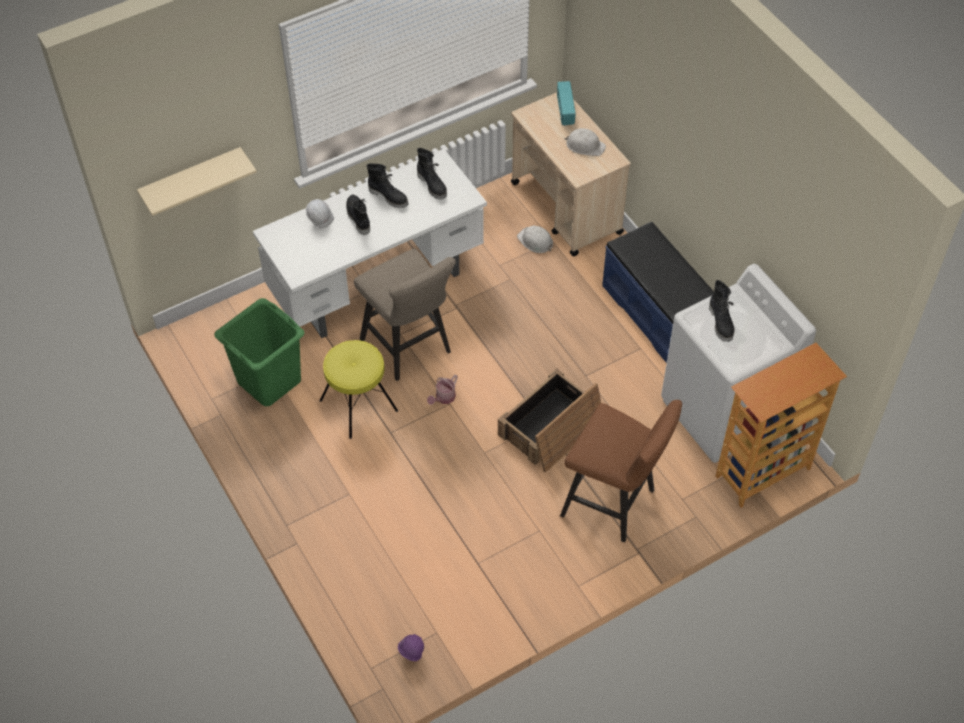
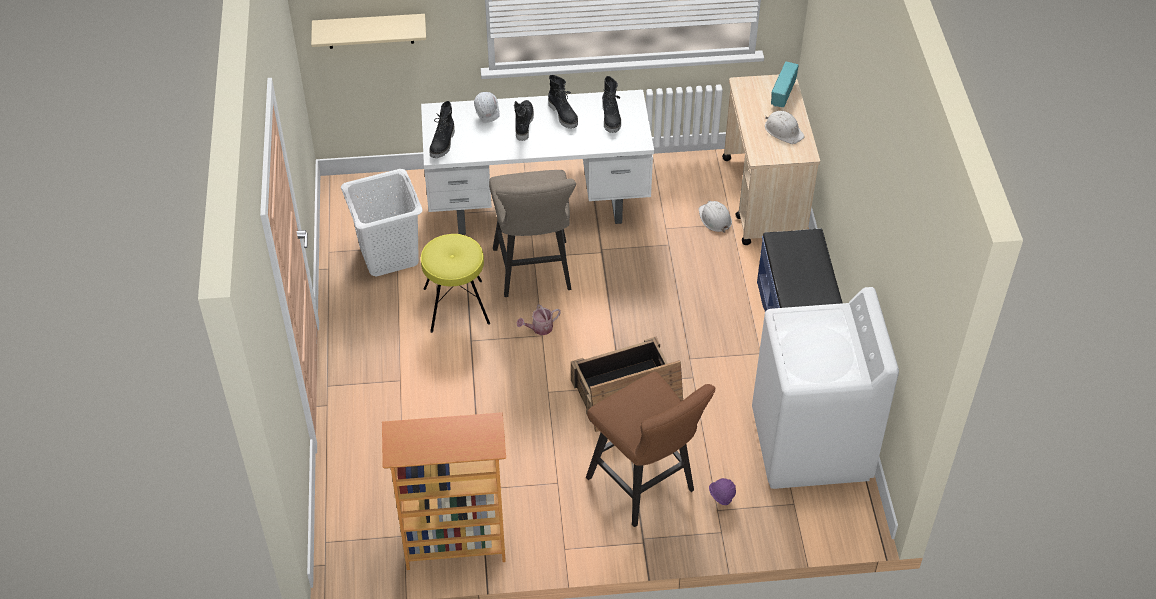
camera: 25 degrees right, 5 degrees down
(268, 381) = (388, 255): green laundry basket -> white laundry basket
(410, 654) = (369, 545): purple hard hat -> purple hard hat (720, 500)
(721, 323) = (808, 333): black boot -> black boot (443, 144)
(763, 473) = (816, 518): bookcase -> bookcase (454, 546)

